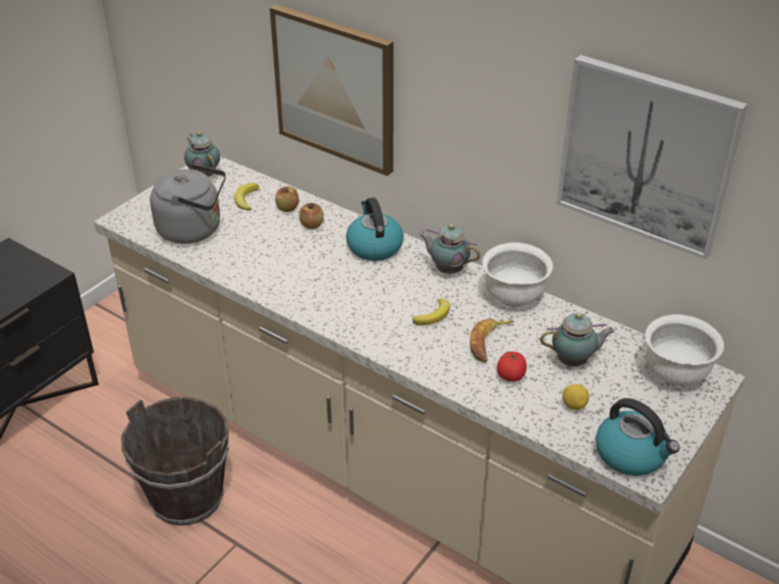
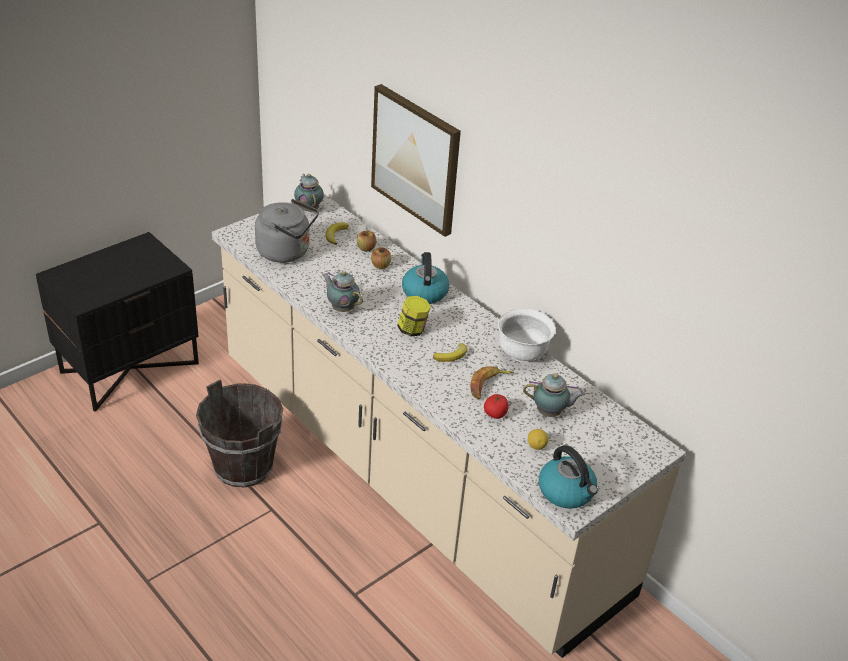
camera: 10 degrees right, 0 degrees up
(376, 294) = (412, 330): none -> jar
(447, 269) = (476, 321): teapot -> teapot (342, 308)
(646, 155) = (629, 258): picture -> none
(676, 373) = (629, 439): white bowl -> none

